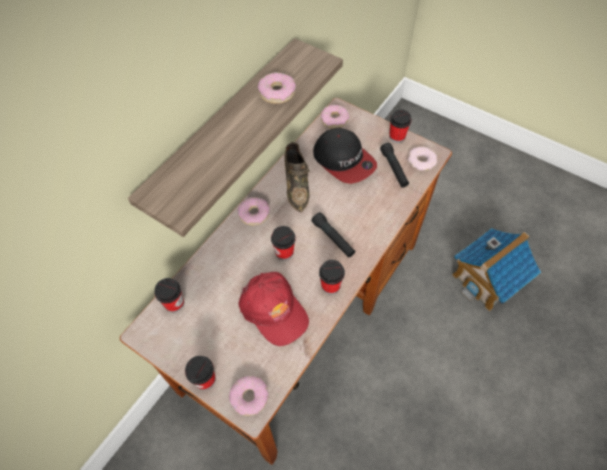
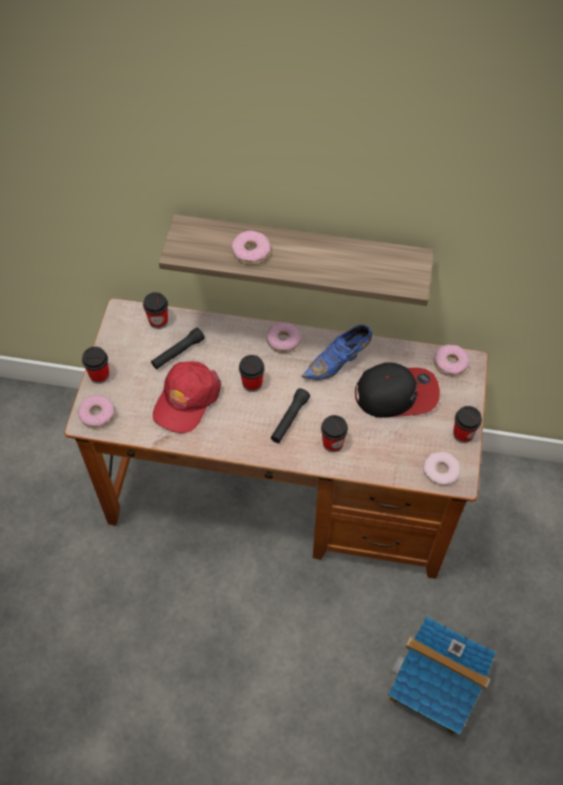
camera: 65 degrees right, 0 degrees up
(277, 92) = (347, 264): donut -> donut (251, 252)
(297, 185) = (338, 363): brown shoe -> blue shoe
(330, 285) = (234, 437): cup -> cup (333, 443)
(344, 160) = (397, 393): cap -> cap turned 120 degrees counterclockwise
(394, 169) = (412, 446): black flashlight -> black flashlight (178, 353)

